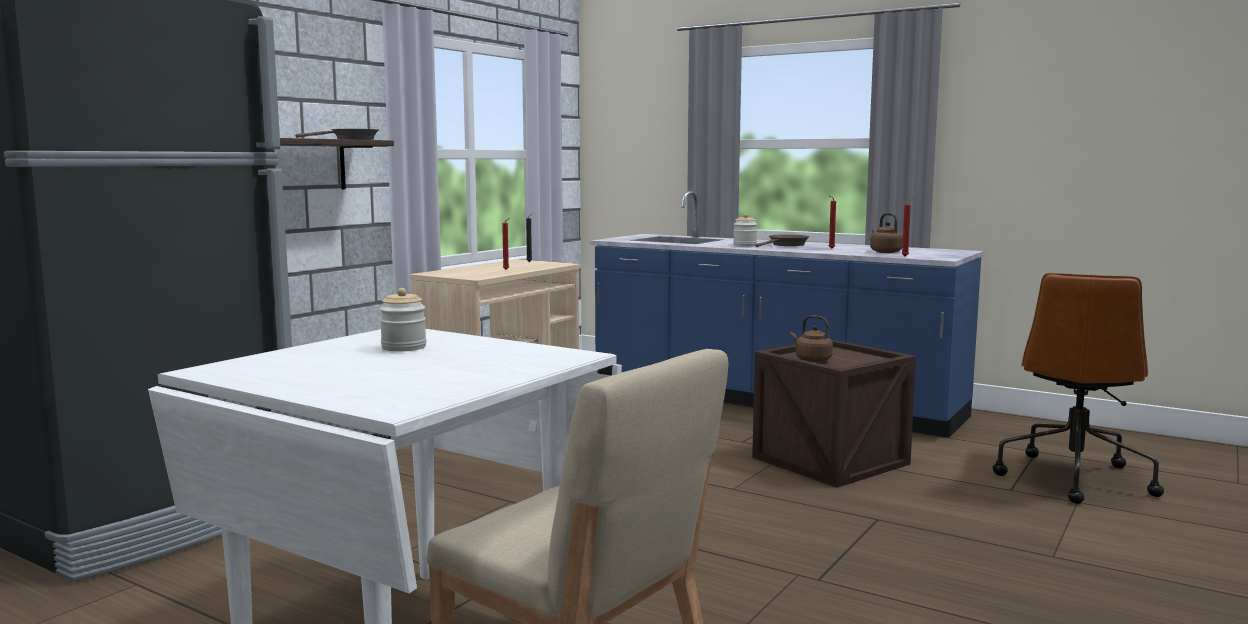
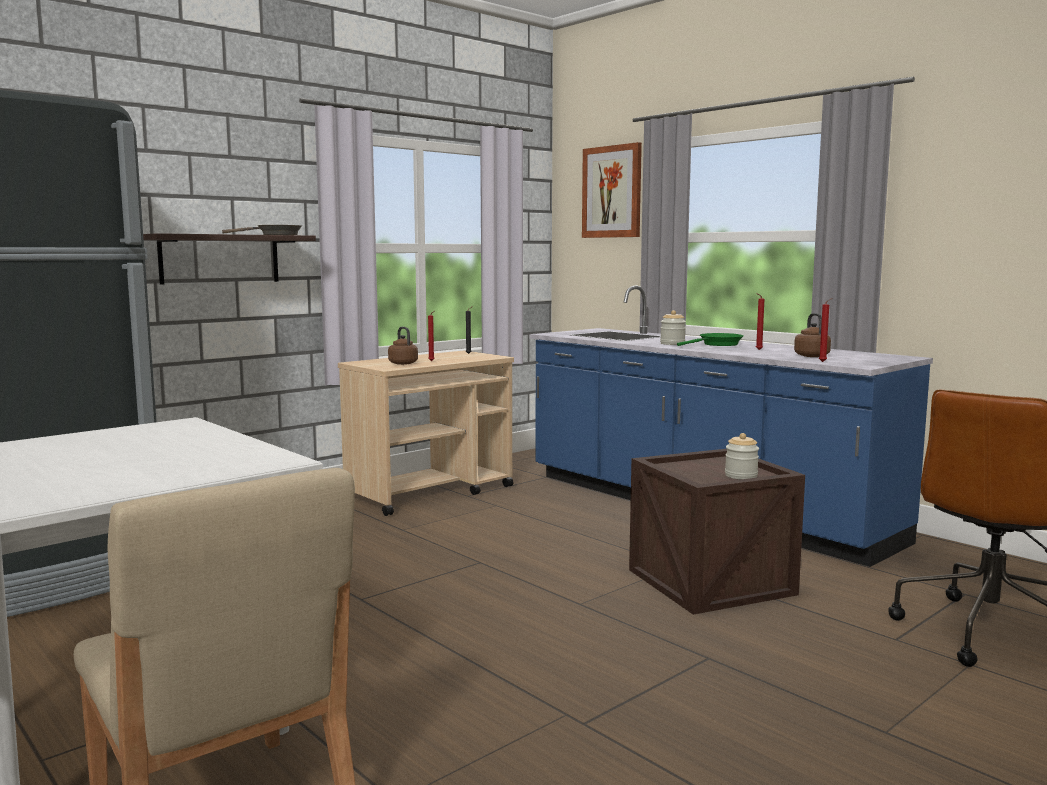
camera: 15 degrees right, 0 degrees up
(404, 347) = (145, 442): jar -> jar (741, 476)
(650, 98) = (612, 192): none -> picture
(786, 245) = (717, 344): brown frying pan -> green frying pan
(811, 359) = (687, 471): brown kettle -> brown kettle (402, 363)

